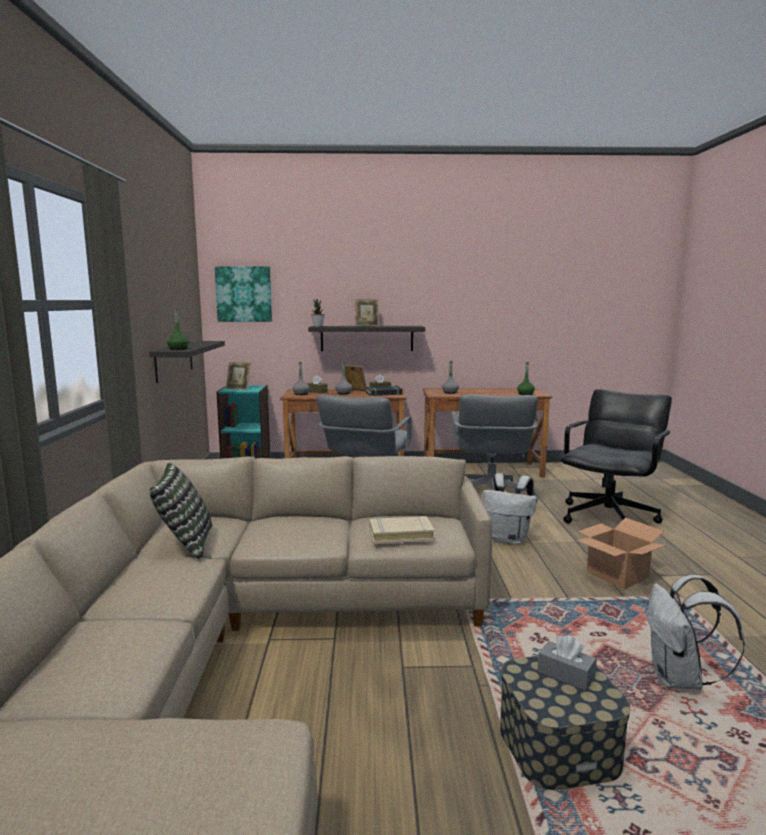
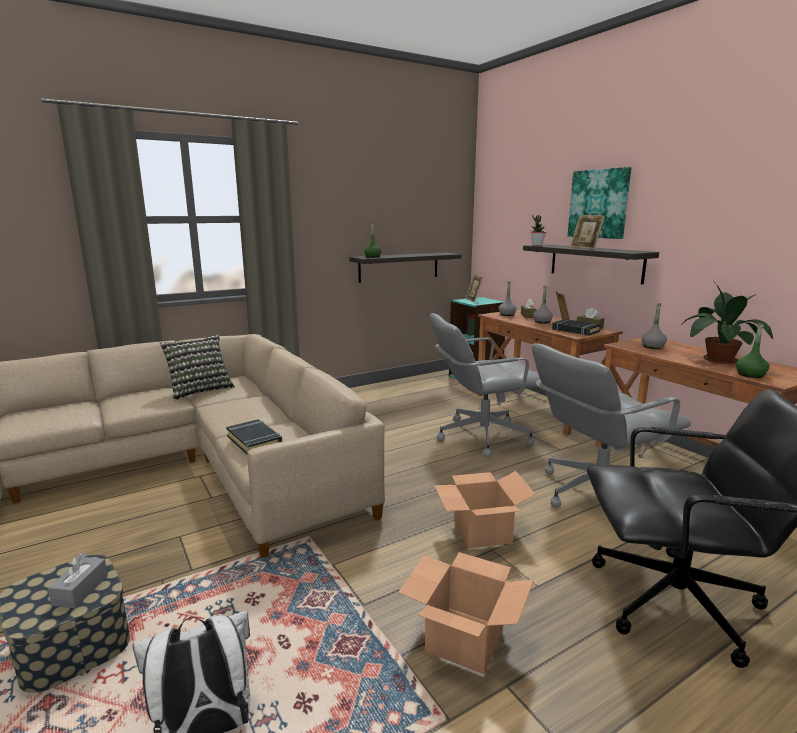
camera: 60 degrees right, 5 degrees up
(244, 294) = (500, 209): picture -> picture (599, 204)
(400, 534) = (254, 441): beige book -> black book
(491, 391) = (717, 359): none -> potted plant
(508, 539) = (482, 532): white backpack -> cardboard box

